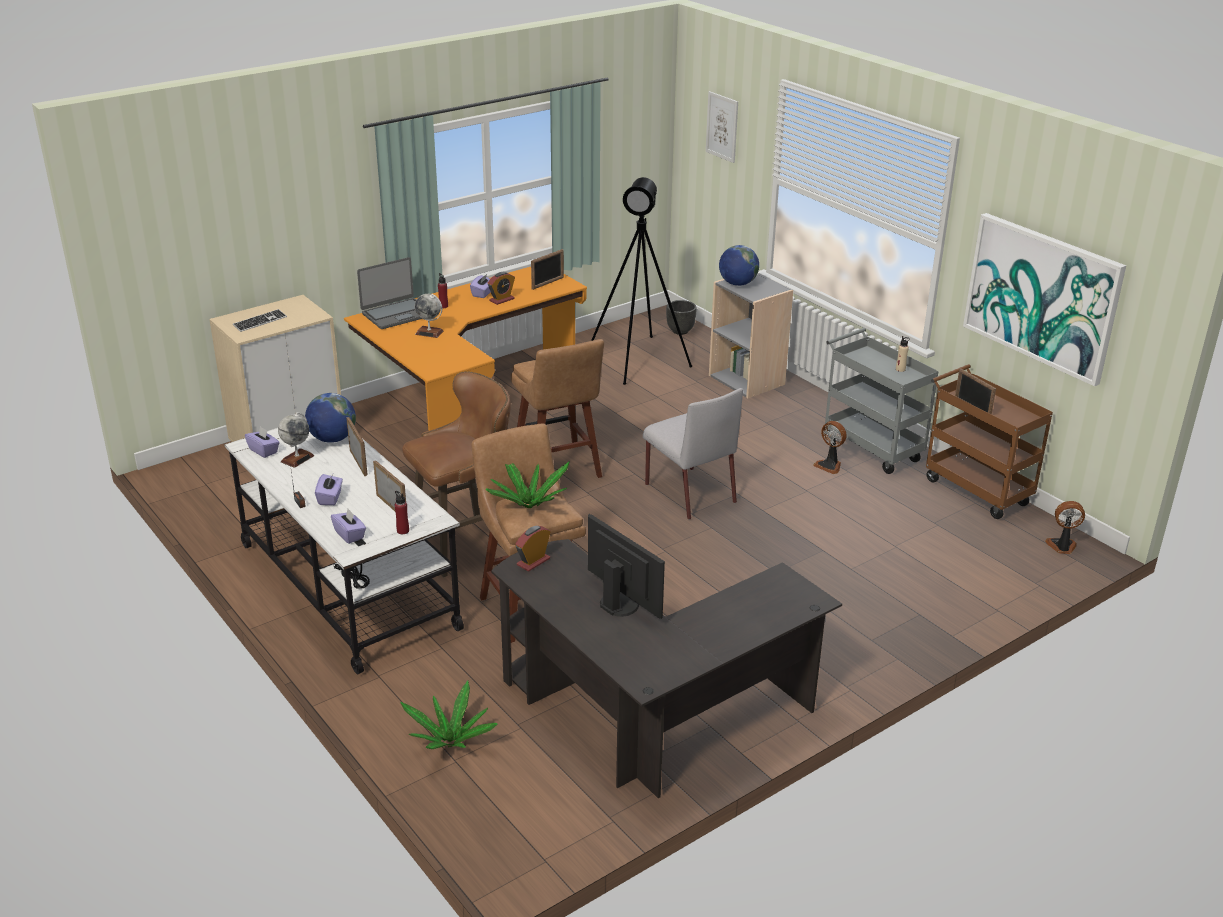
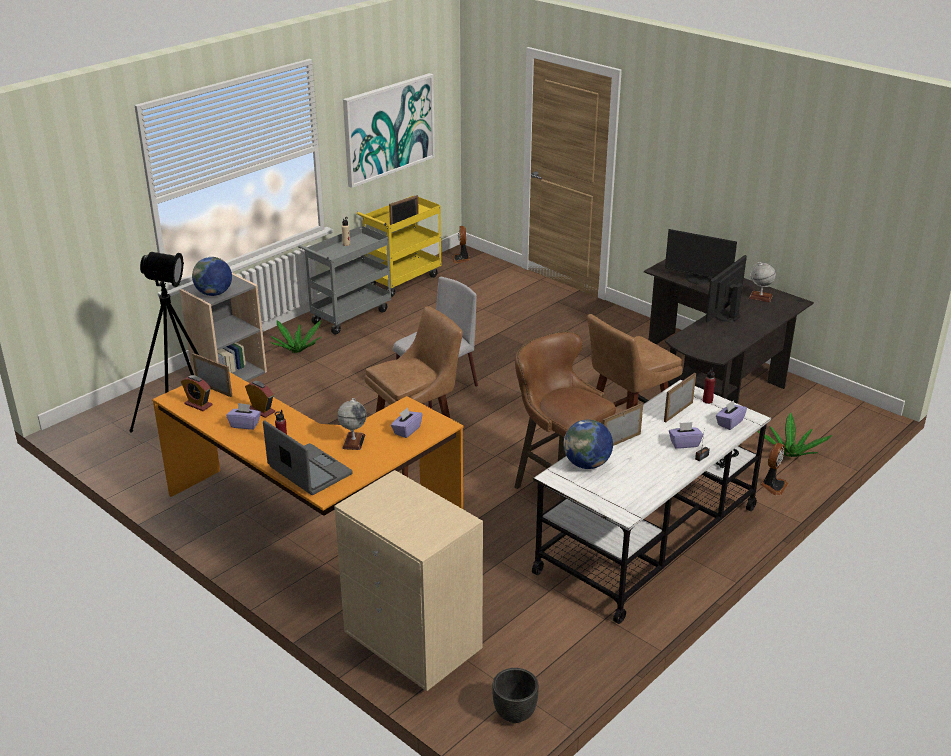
camera: 100 degrees left, 0 degrees up
(260, 322) = (421, 518): keyboard -> none
(264, 451) = (628, 499): purple tissue box -> purple tissue box (406, 430)
(297, 458) = (631, 476): globe -> globe (760, 297)
(529, 504) = (640, 352): potted plant -> potted plant (297, 350)
(533, 562) = (702, 349): alarm clock -> alarm clock (198, 405)
(680, 331) = (116, 416): black planter -> black planter (514, 714)
(722, 127) = (72, 194): picture -> none
(743, 605) = (697, 279): none -> monitor
(829, 465) = (378, 333): fan -> fan (773, 485)
(974, 492) = (402, 283): brown cart -> yellow cart

